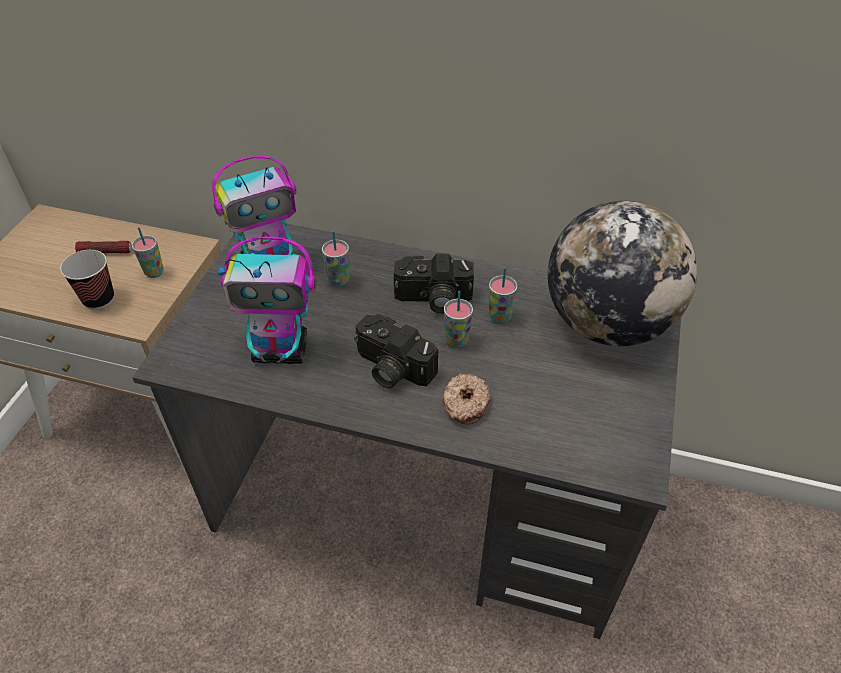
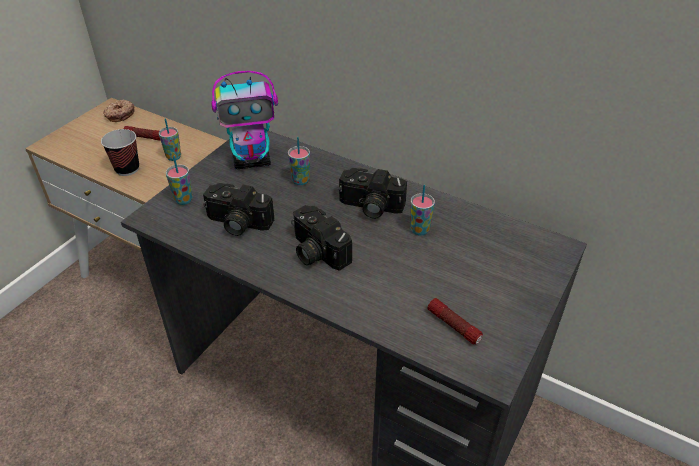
camera: 15 degrees right, 5 degrees down
(282, 350) = (237, 223): toy robot -> camera
(456, 341) = (377, 241): cup -> cup (183, 200)
(464, 404) = (365, 290): donut -> donut (120, 115)
(578, 426) = (454, 326): none -> flashlight
(607, 323) = (510, 251): globe -> none

